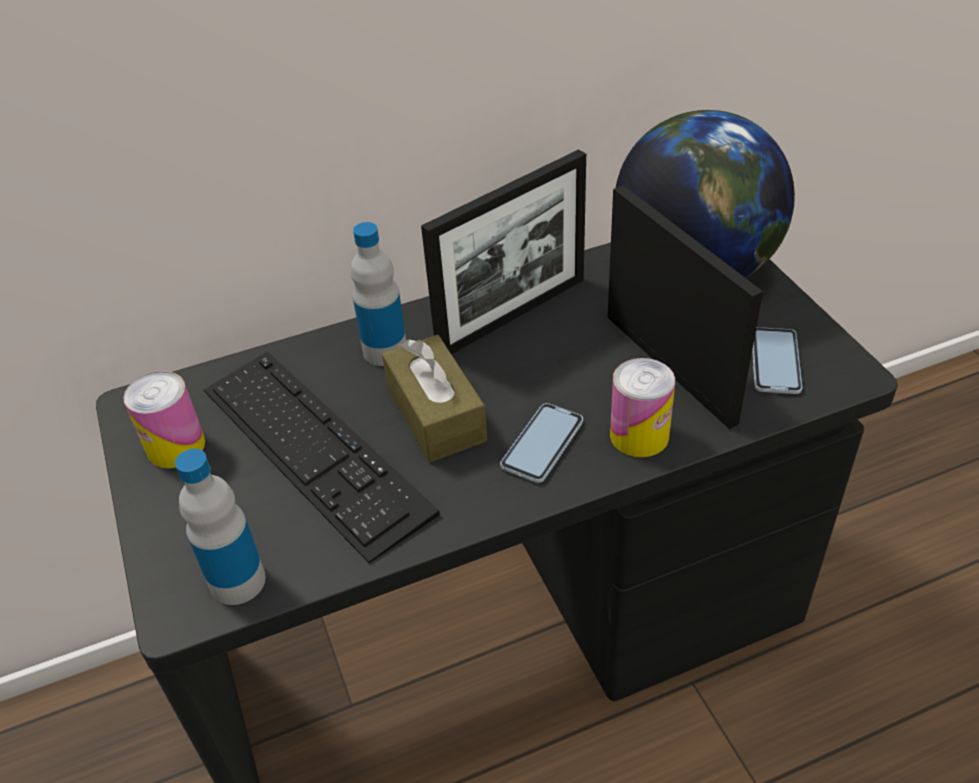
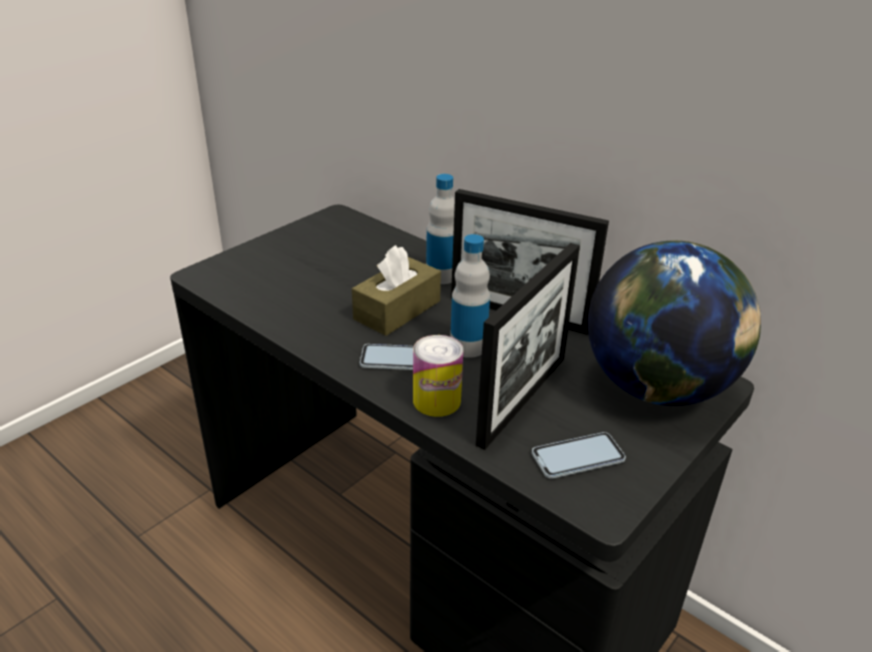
camera: 60 degrees right, 10 degrees down
(176, 446) = (314, 236): can -> none
(238, 581) = (228, 284): bottle -> bottle (468, 346)
(313, 448) = (339, 277): keyboard -> none

